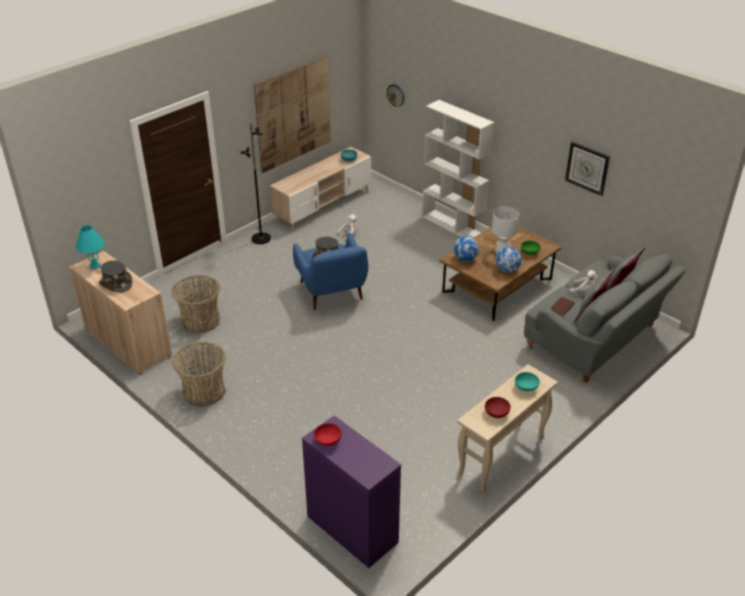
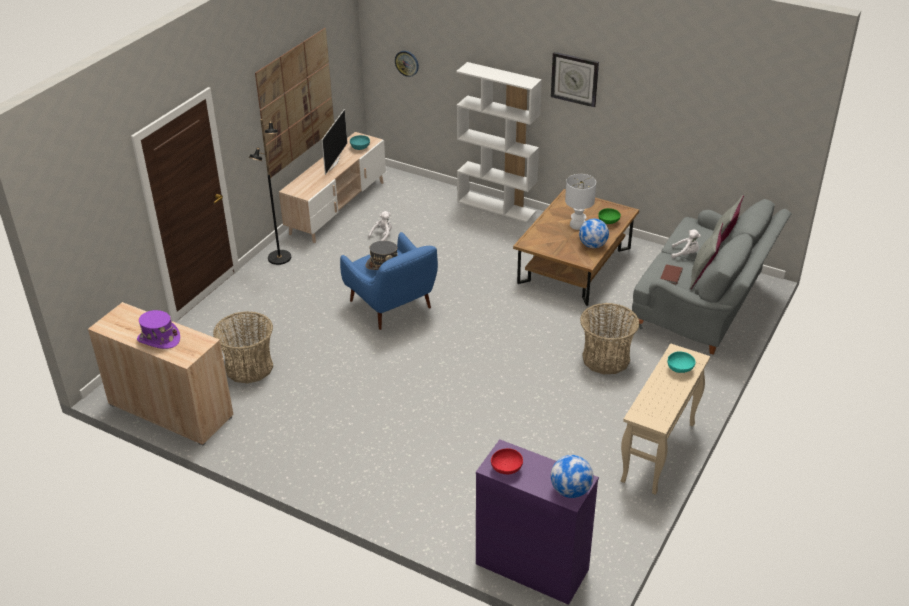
camera: 15 degrees left, 0 degrees up
(95, 266) = (121, 322): turquoise table lamp -> none
(116, 284) = (158, 339): grey hat -> purple hat
(204, 391) = (291, 449): basket -> basket (606, 359)
(322, 169) = (334, 163): none -> television
(465, 259) = (542, 240): globe -> globe (570, 491)
(497, 413) = (662, 402): red bowl -> none
(587, 168) = (662, 117): wall clock -> wall clock (574, 79)

